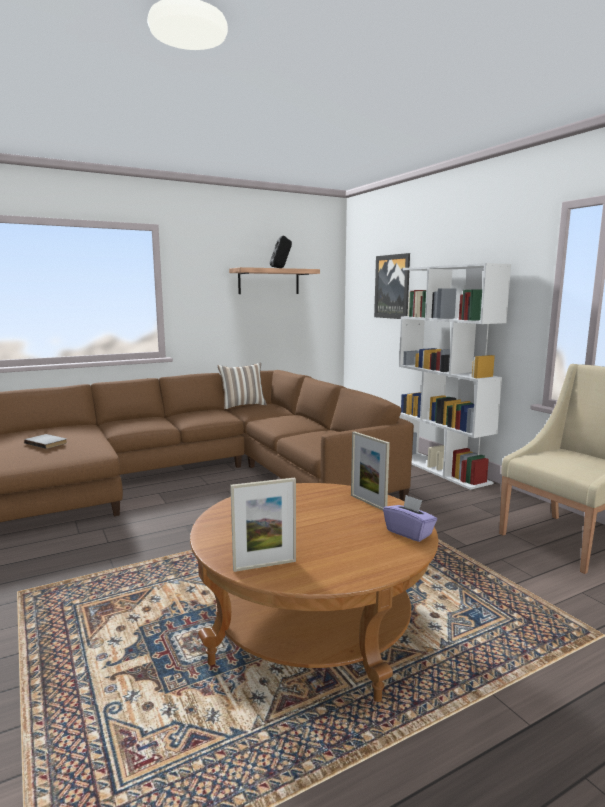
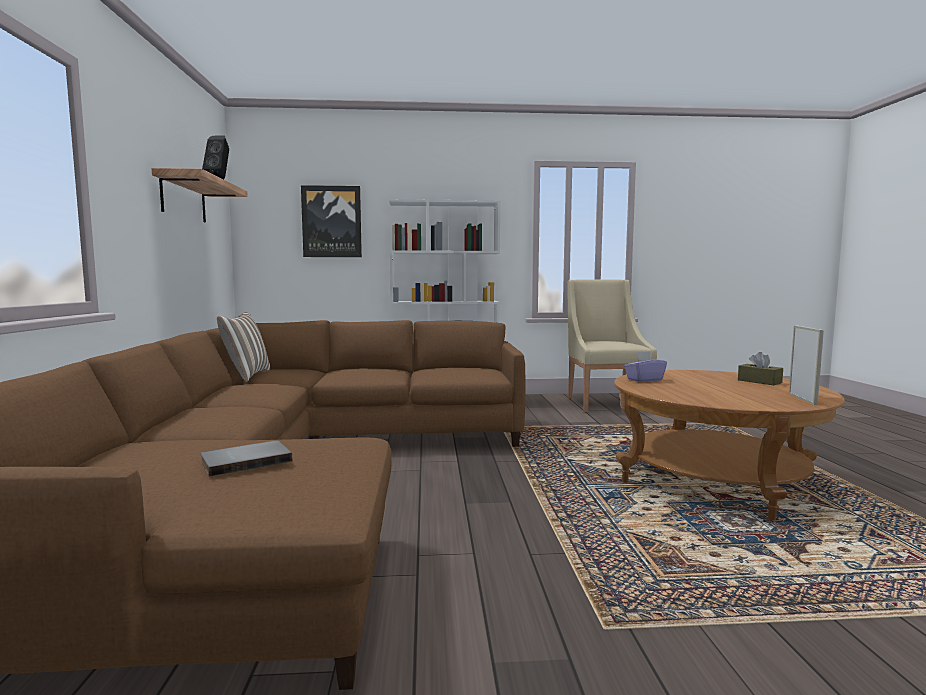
camera: 65 degrees left, 5 degrees down
(368, 502) = (673, 374): picture frame -> none
(369, 546) = (759, 381): none -> brown tissue box
(409, 532) = (734, 374): purple tissue box -> purple tissue box (644, 379)

